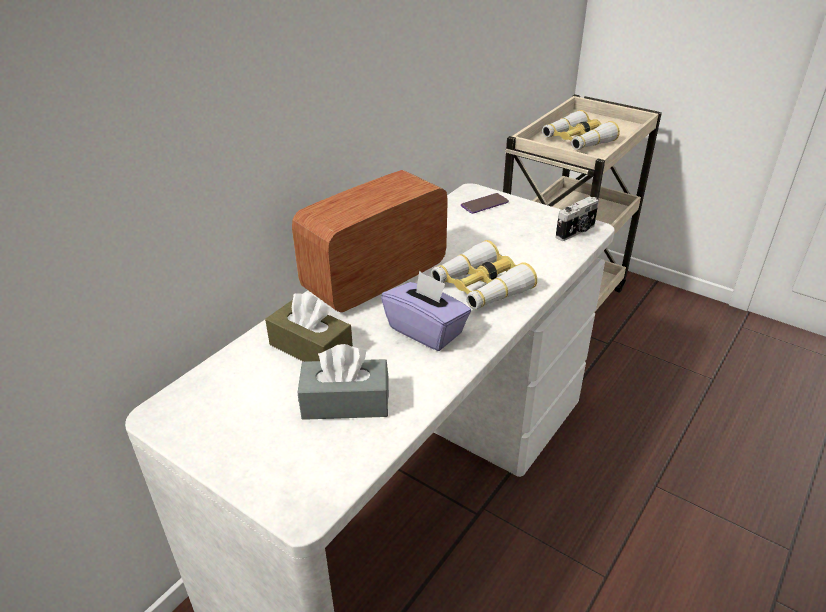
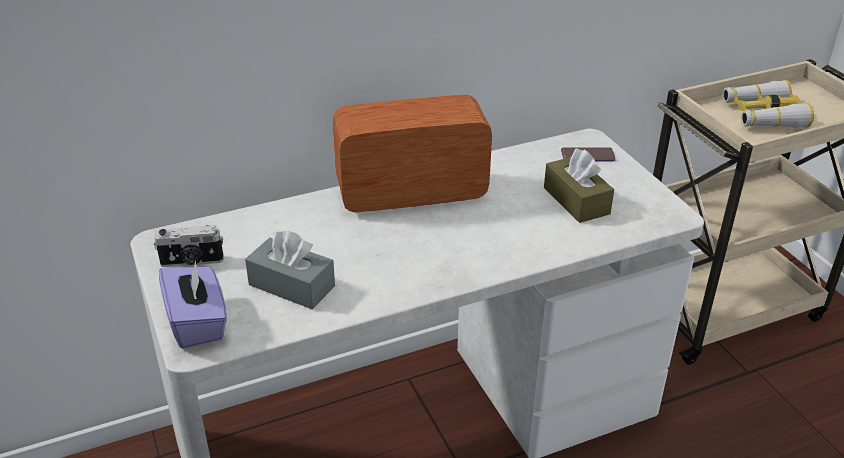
camera: 30 degrees right, 0 degrees up
(311, 348) = (305, 233): brown tissue box -> brown tissue box (576, 201)
(426, 330) = (411, 254): purple tissue box -> purple tissue box (198, 323)
(481, 287) = (499, 234): binoculars -> none
(576, 232) = (654, 214): camera -> camera (192, 262)

